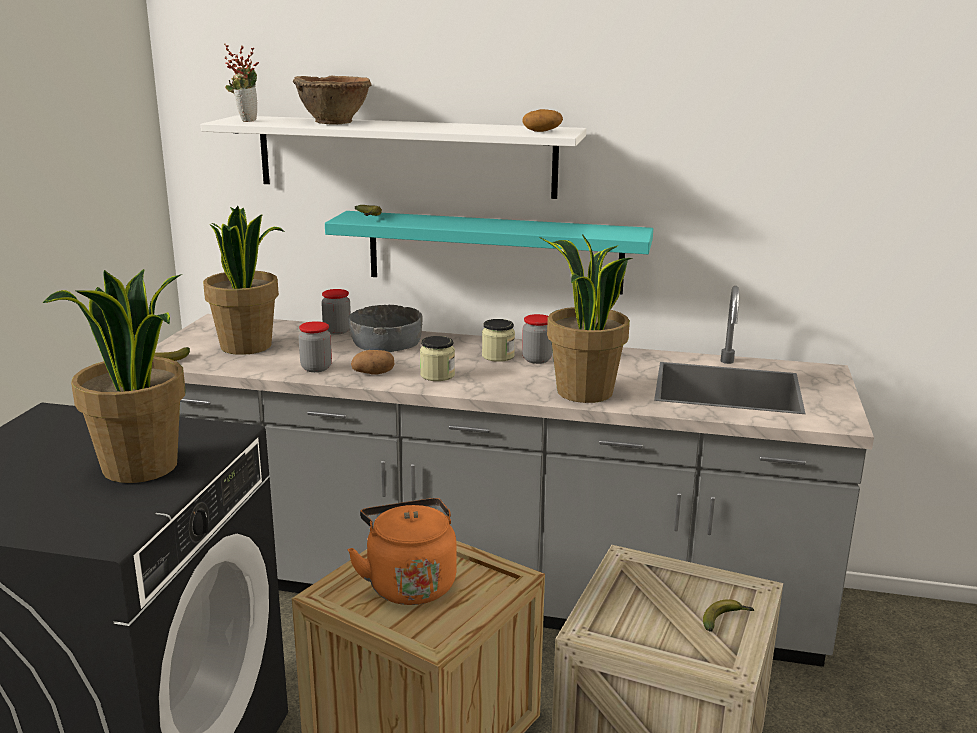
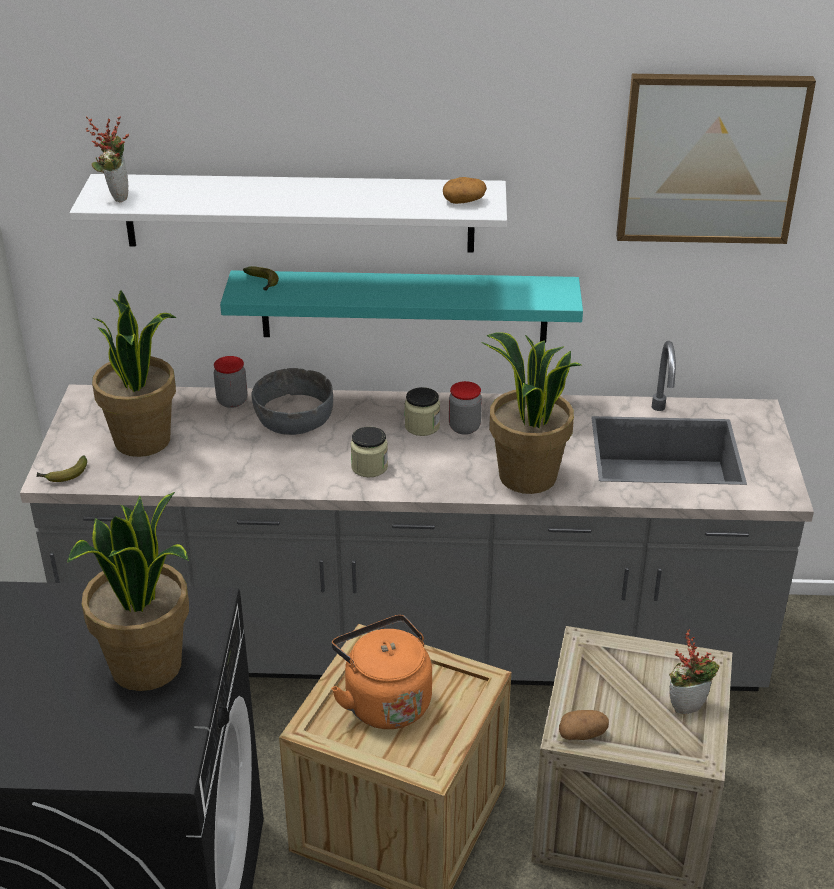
camera: 10 degrees left, 15 degrees up
(316, 368) = (236, 470): jar -> none
(334, 122) = (221, 192): brown bowl -> none
(373, 373) = (301, 472): potato -> potato (582, 734)
(725, 620) = (687, 704): banana -> potted plant
(777, 109) = (710, 158): none -> picture

